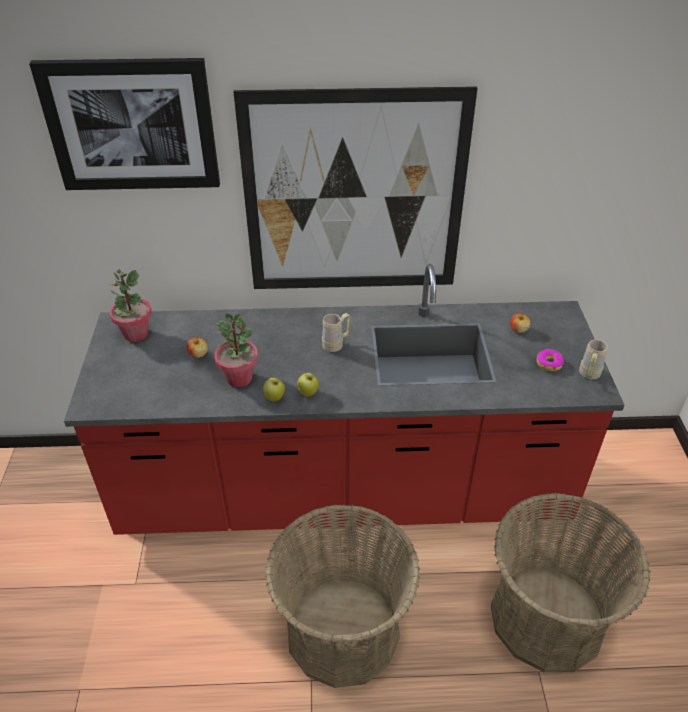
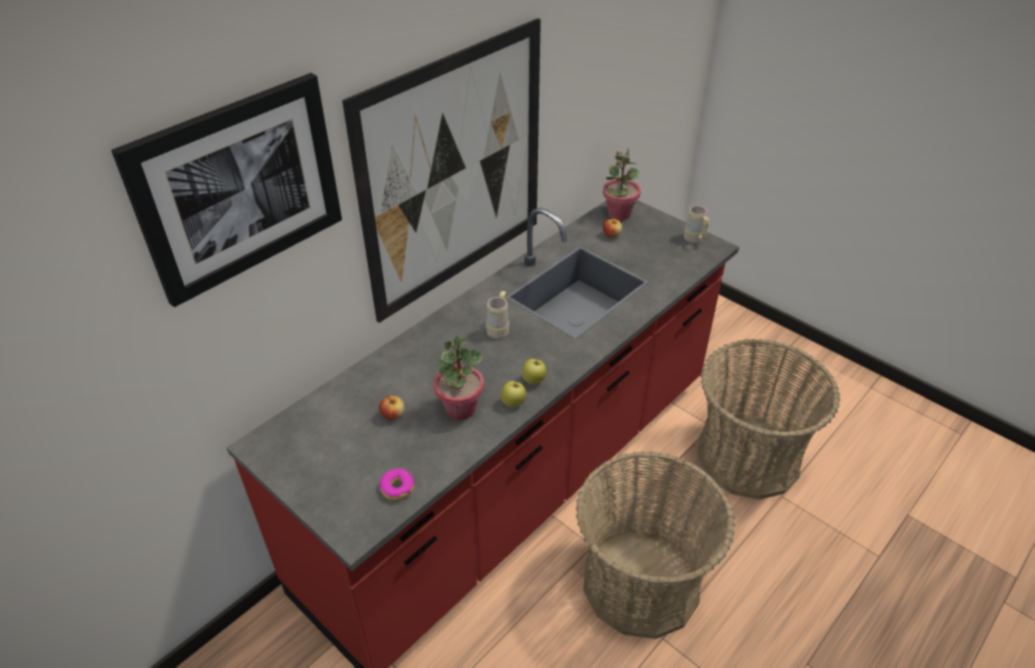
camera: 45 degrees left, 0 degrees up
(136, 334) = (301, 440): potted plant -> potted plant (619, 214)
(549, 363) = (662, 247): donut -> donut (397, 488)

